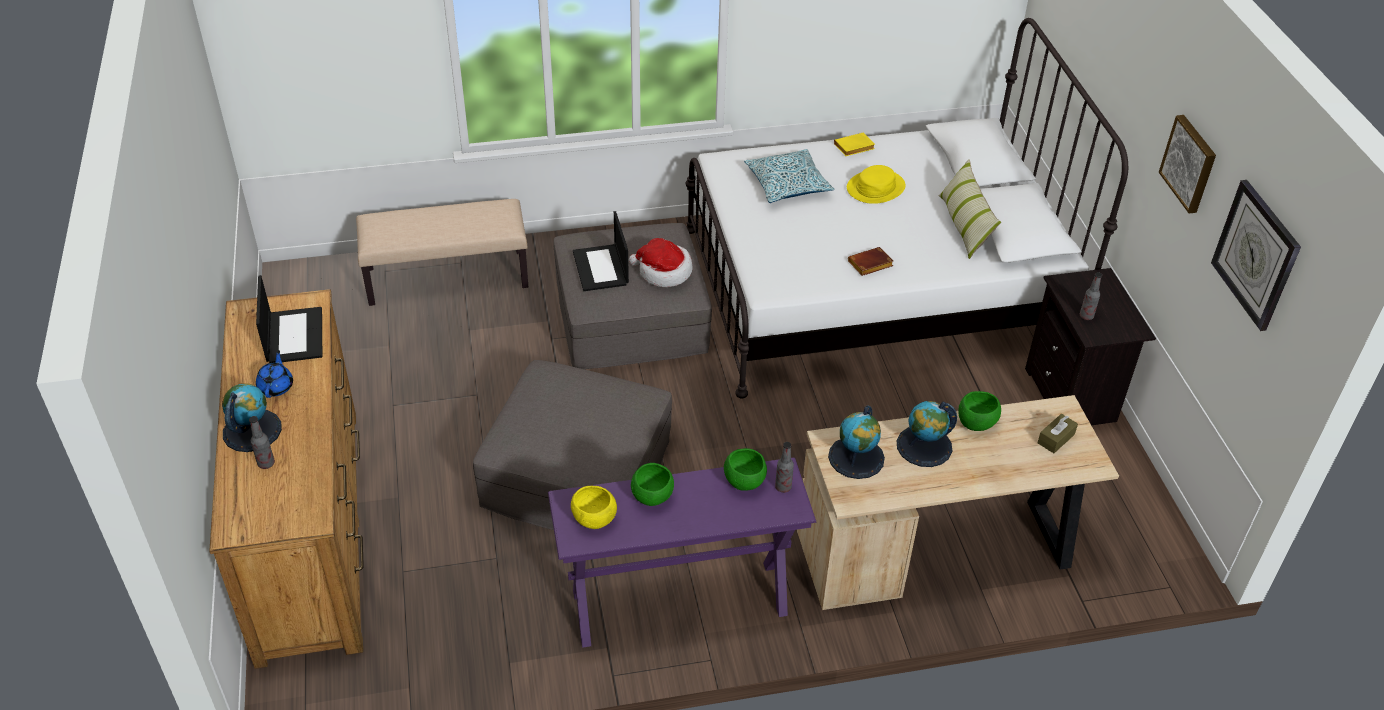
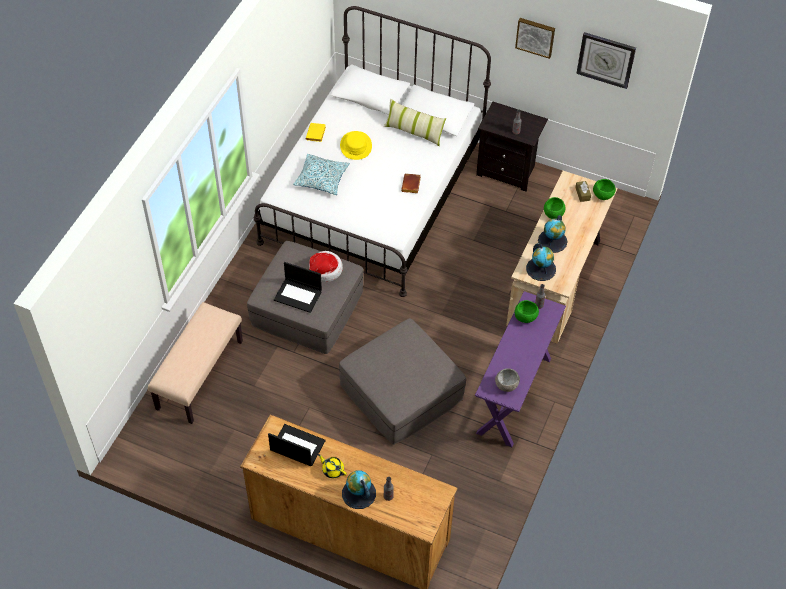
camera: 55 degrees left, 10 degrees up
(276, 386) = (332, 470): blue teapot -> yellow teapot
(595, 520) = (507, 385): yellow bowl -> grey bowl
(652, 496) = (508, 356): green bowl -> green bowl (602, 195)

